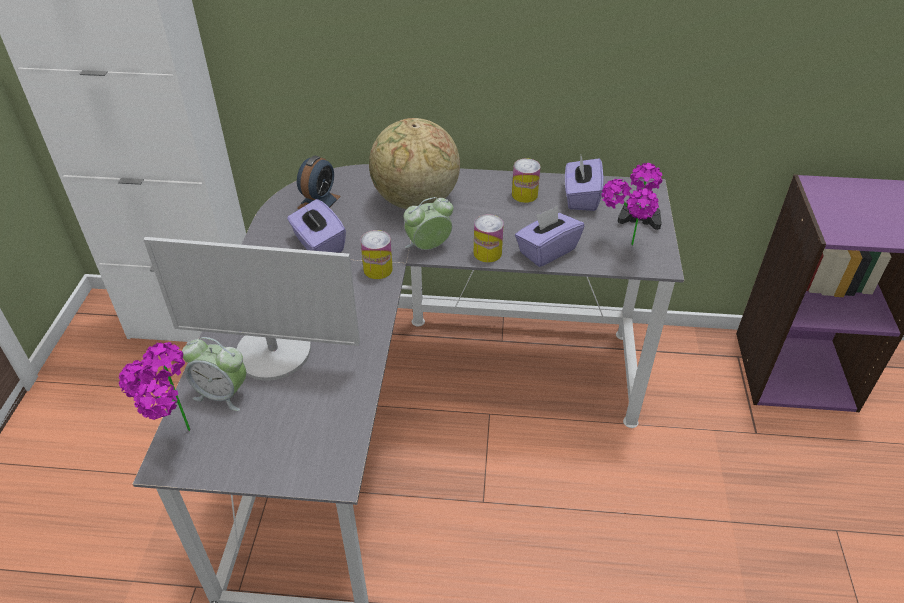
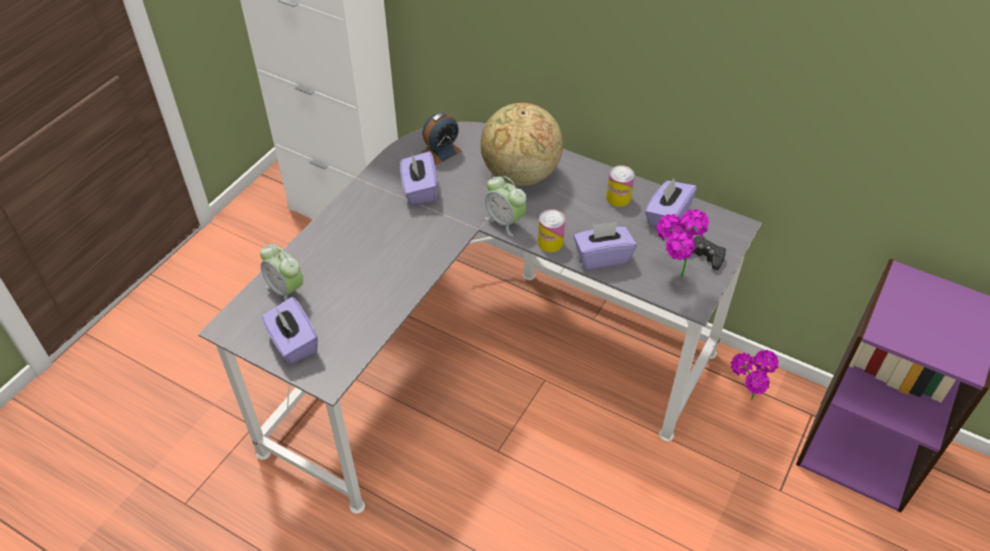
camera: 25 degrees right, 5 degrees up
(176, 439) = (239, 312): potted plant -> potted plant (743, 402)
(266, 450) = (293, 343): none -> purple tissue box
(274, 352) = (337, 270): monitor -> none
(378, 269) = (453, 227): can -> none
(428, 247) = (505, 221): alarm clock -> alarm clock turned 135 degrees counterclockwise

